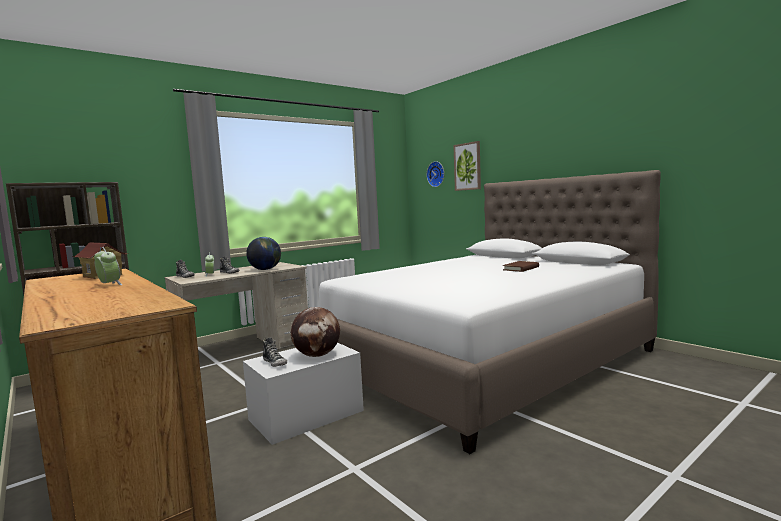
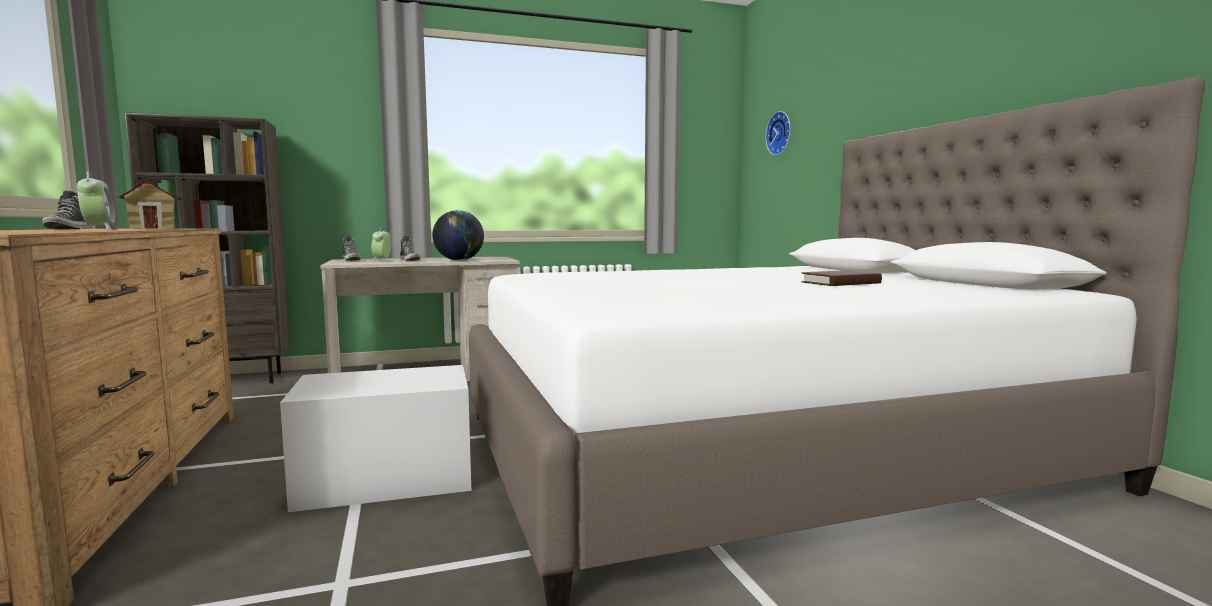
camera: 20 degrees right, 0 degrees up
(275, 363) = (332, 384): shoe -> shoe (69, 229)
(317, 355) = (403, 383): globe -> none
(467, 166) = (826, 115): picture -> none

